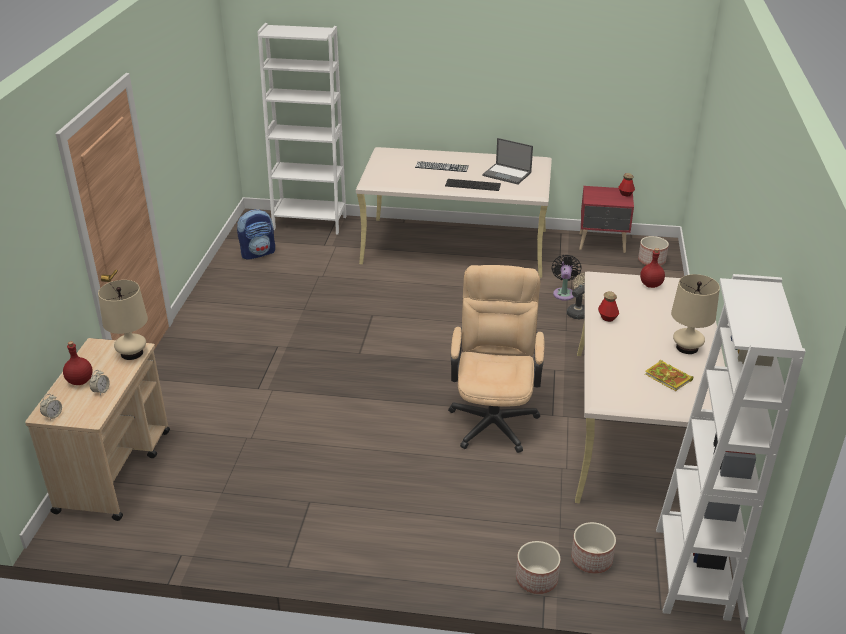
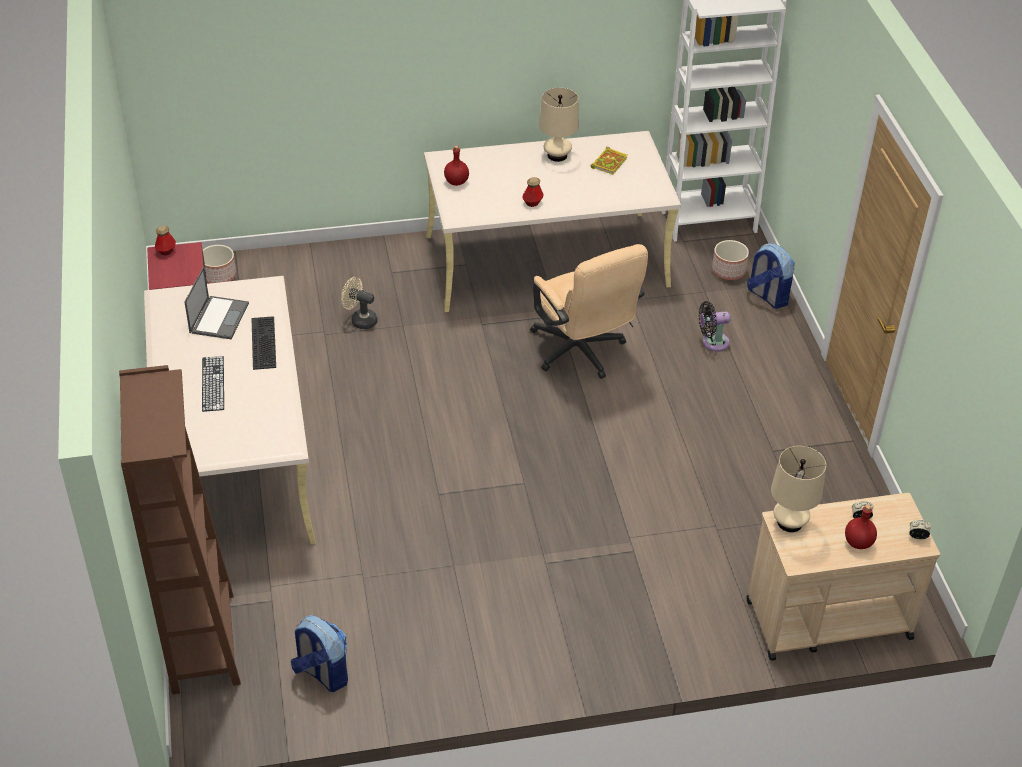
camera: 110 degrees left, 10 degrees up
(309, 222) = (203, 643): white bookcase -> brown bookcase
(494, 416) = (581, 354): beige office chair -> beige office chair turned 105 degrees counterclockwise
(536, 578) = (767, 296): planter -> backpack
(564, 293) = (321, 337): black fan -> black fan (712, 342)

